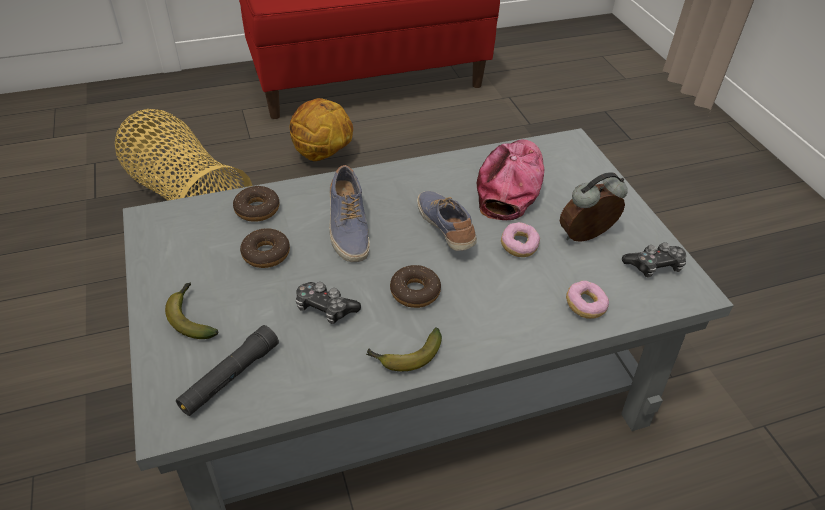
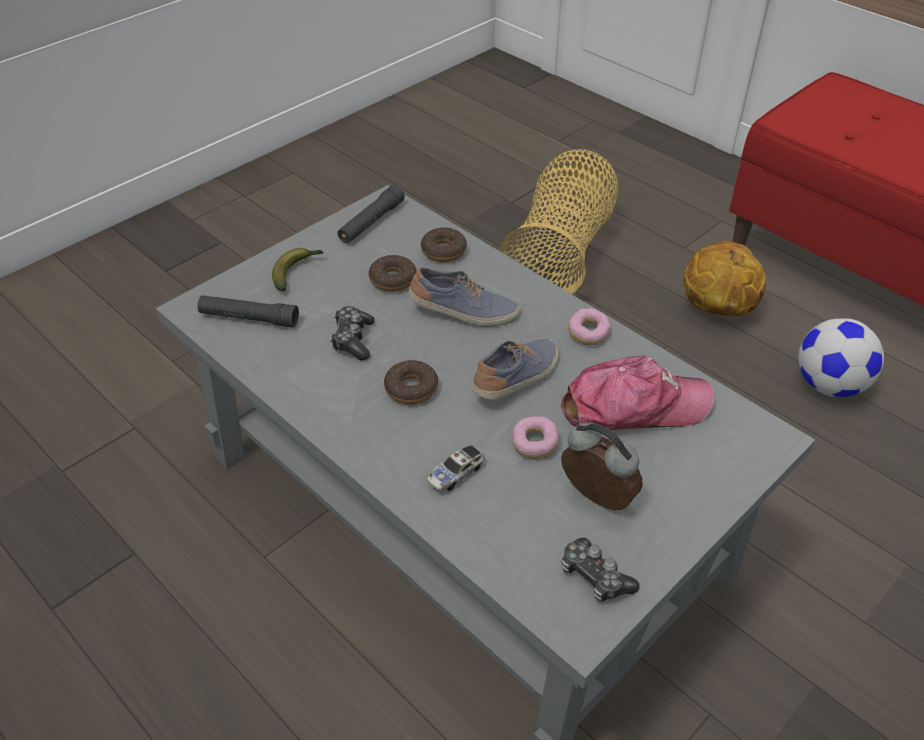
camera: 65 degrees right, 0 degrees up
(169, 239) = (371, 222): none -> black flashlight
(347, 227) = (463, 313): shoe -> shoe turned 135 degrees counterclockwise
(405, 356) = (328, 410): banana -> none
(427, 145) = (829, 385): none -> football
(526, 300) = (455, 474): none -> toy car
(585, 306) = (480, 526): donut -> donut (588, 334)

